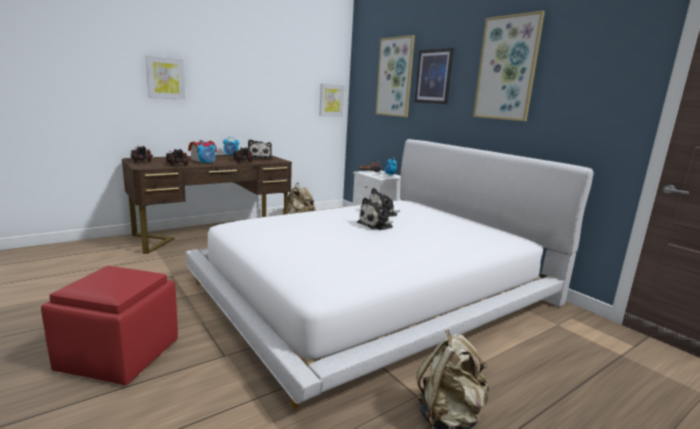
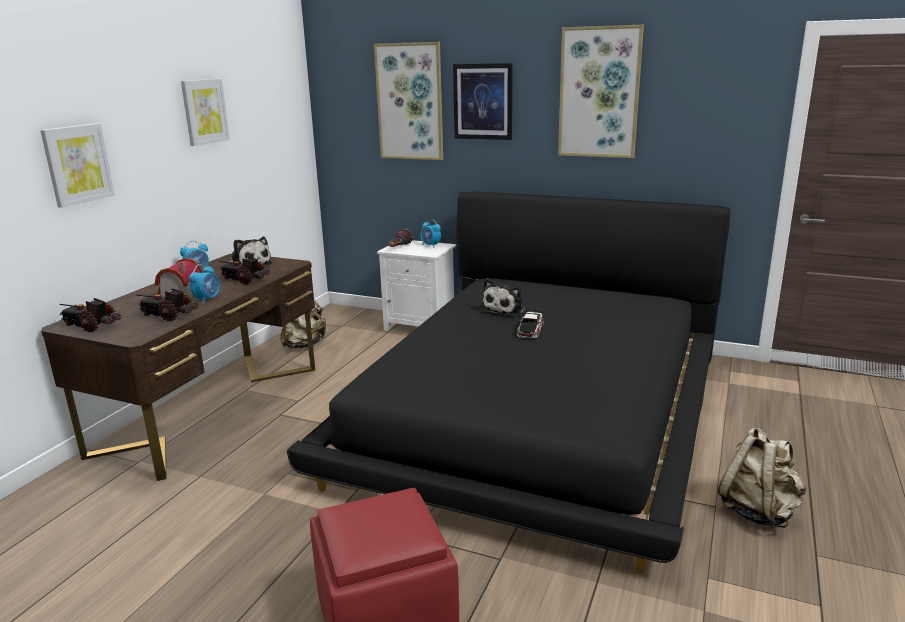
camera: 30 degrees left, 5 degrees up
(331, 100) = (295, 142): picture -> picture (204, 111)
(376, 225) = (530, 330): plush toy -> toy car
(376, 290) = (537, 411): white bed -> black bed

